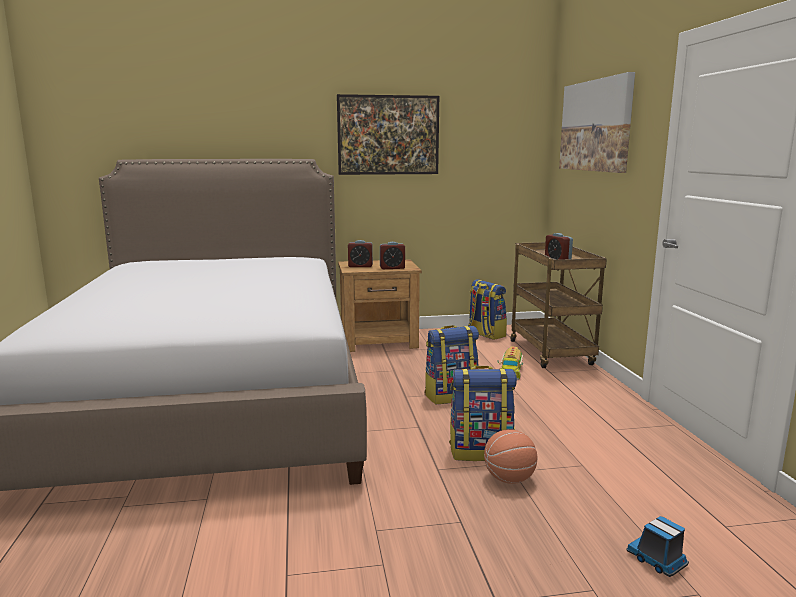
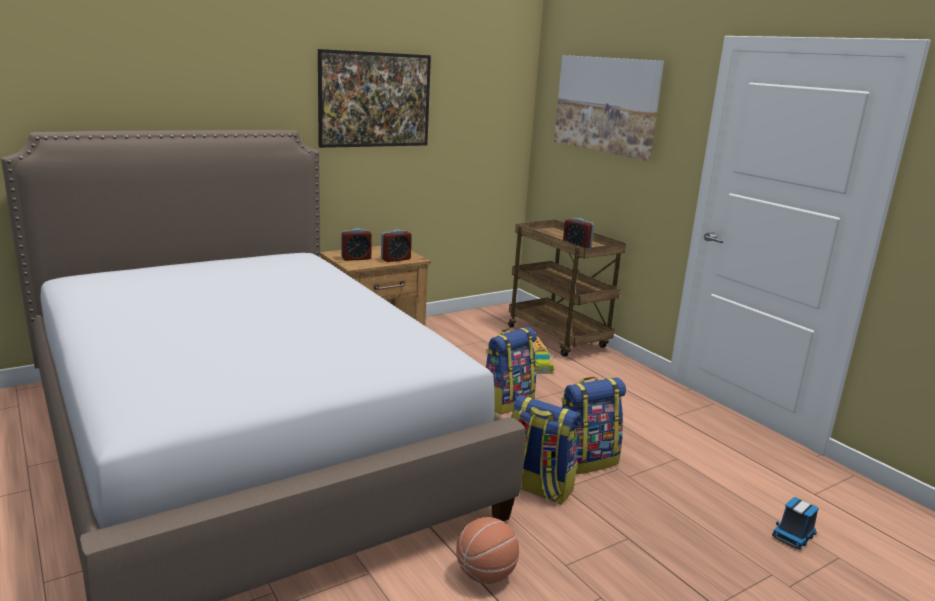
camera: 25 degrees left, 5 degrees up
(485, 334) = (477, 321): backpack -> backpack (537, 488)
(509, 479) = (632, 485): basketball -> basketball (486, 574)
(657, 560) = (793, 536): toy truck -> toy truck turned 75 degrees counterclockwise

